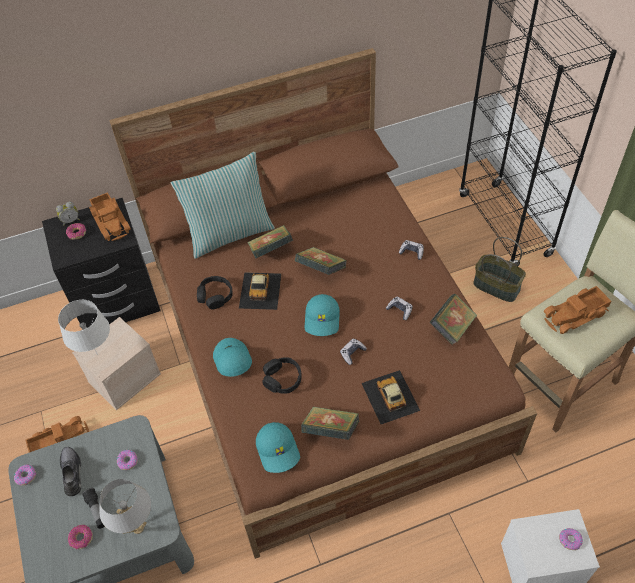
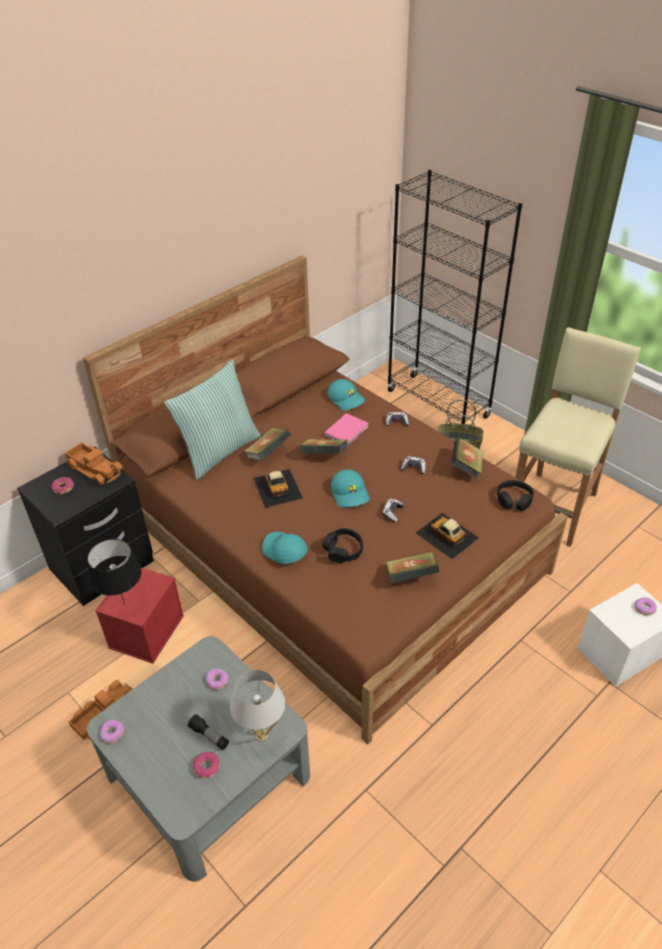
camera: 25 degrees left, 10 degrees down
(70, 220) = (50, 479): alarm clock -> none
(72, 472) = (162, 711): grey shoe -> none
(97, 354) = (123, 604): white table lamp -> black table lamp
(124, 377) = (146, 630): beige storage box -> red storage box
(215, 296) = (235, 504): black headphones -> black headphones (514, 500)
(278, 450) = (373, 609): turquoise cap -> turquoise cap (346, 399)
(358, 247) = (348, 431): none -> pink book
(576, 315) = (564, 426): toy truck -> none

